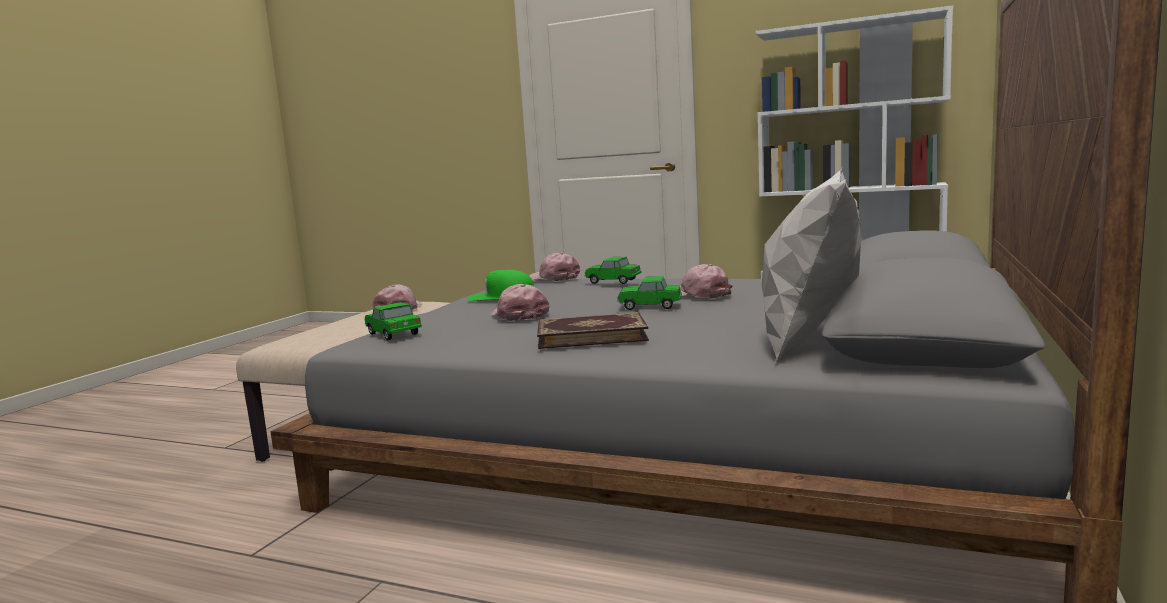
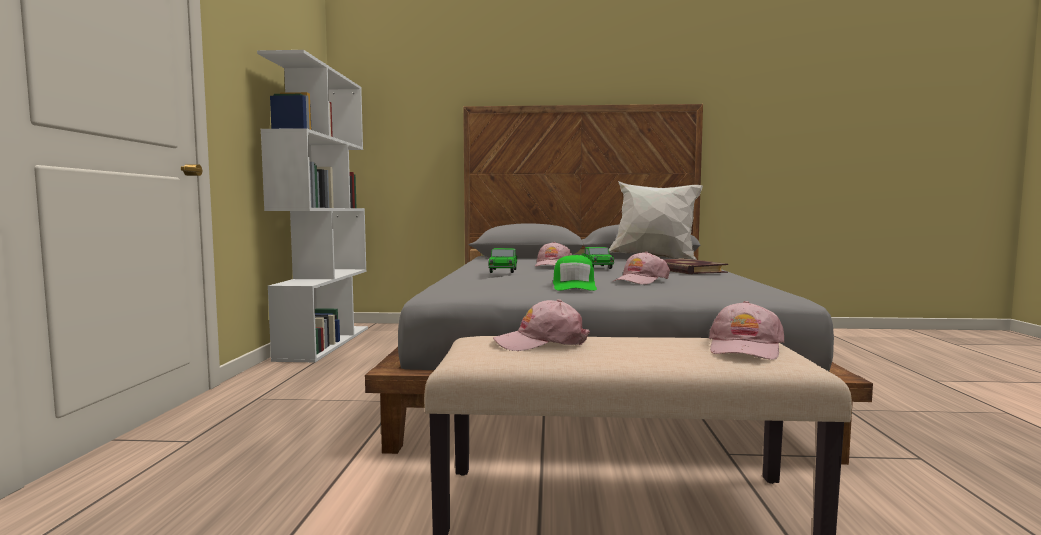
camera: 110 degrees left, 5 degrees down
(393, 334) = (745, 291): toy car -> none
(554, 278) = (480, 279): pink cap -> pink cap (745, 348)

